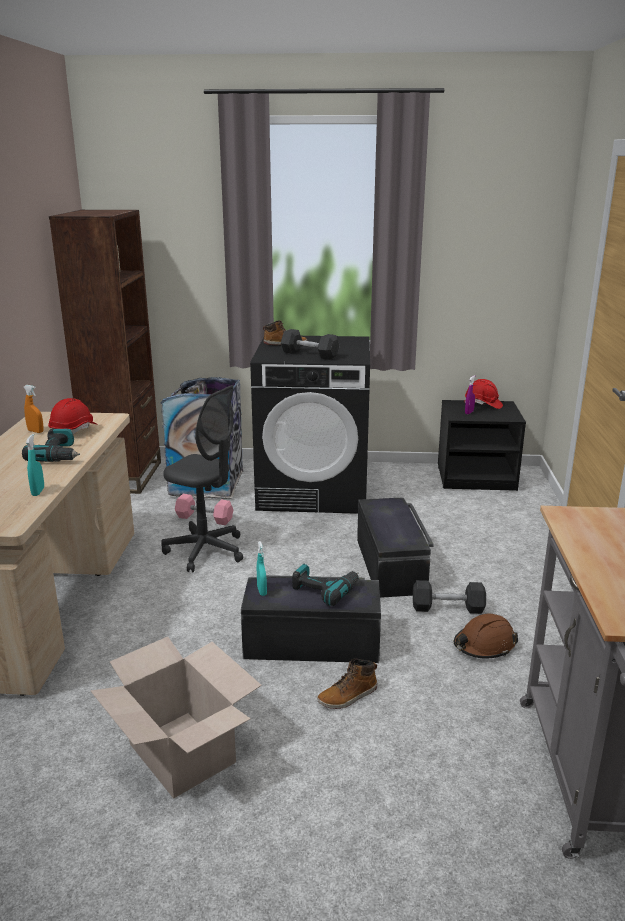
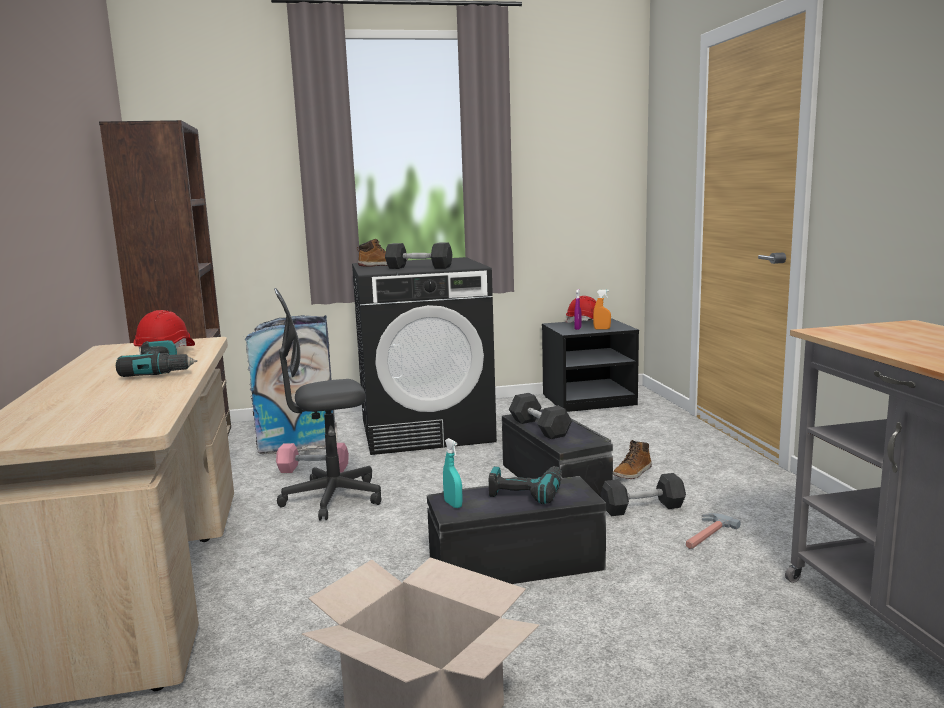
camera: 15 degrees left, 10 degrees down
(35, 431) = (113, 358): orange spray bottle -> orange spray bottle (602, 329)
(38, 492) = (159, 398): turquoise spray bottle -> none
(205, 551) = (332, 498): grey office chair -> grey office chair turned 150 degrees clockwise
(348, 696) = (594, 608): boot -> boot (633, 473)
(380, 520) = (539, 428): none -> grey dumbbell
(484, 645) = (705, 534): brown hard hat -> hammer

